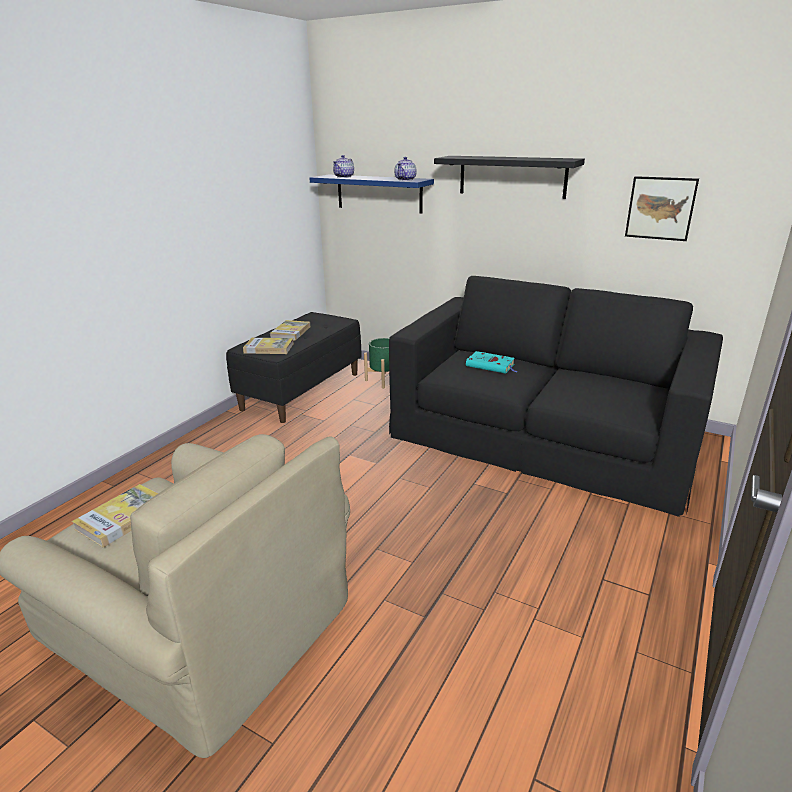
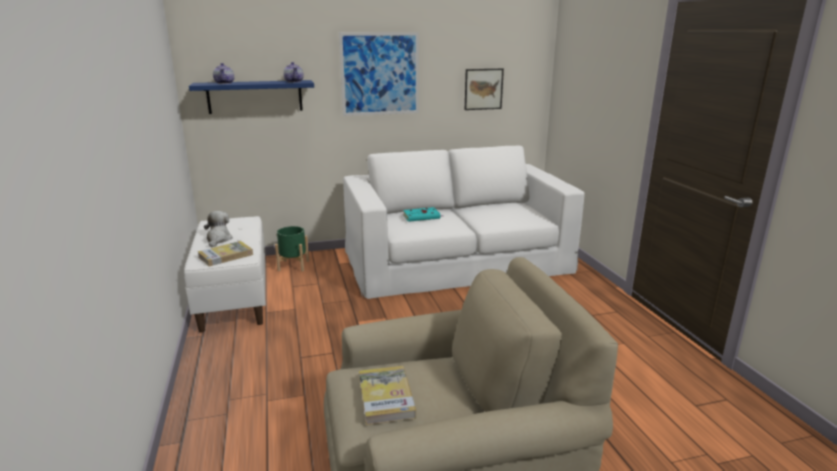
camera: 45 degrees left, 5 degrees down
(290, 332) = (218, 239): book -> plush toy
(301, 390) = (234, 296): black bench -> white bench
(512, 176) = (380, 74): black shelf -> picture
(544, 435) = (456, 260): black sofa -> white sofa

